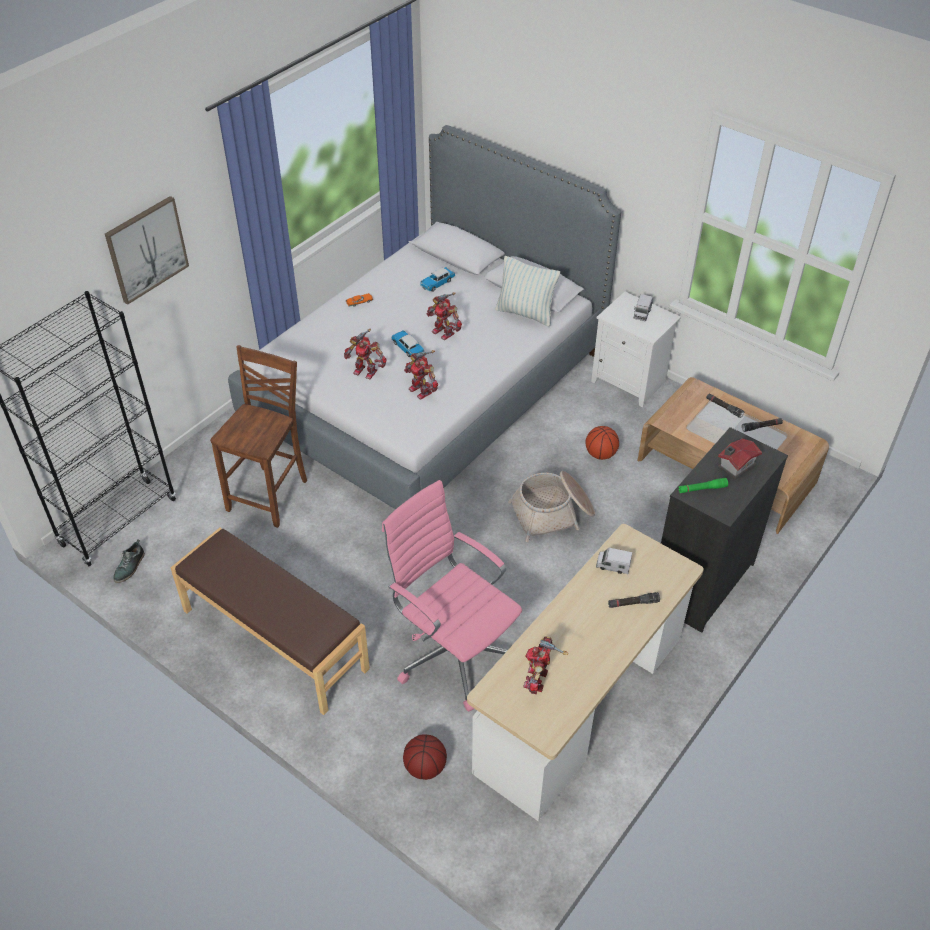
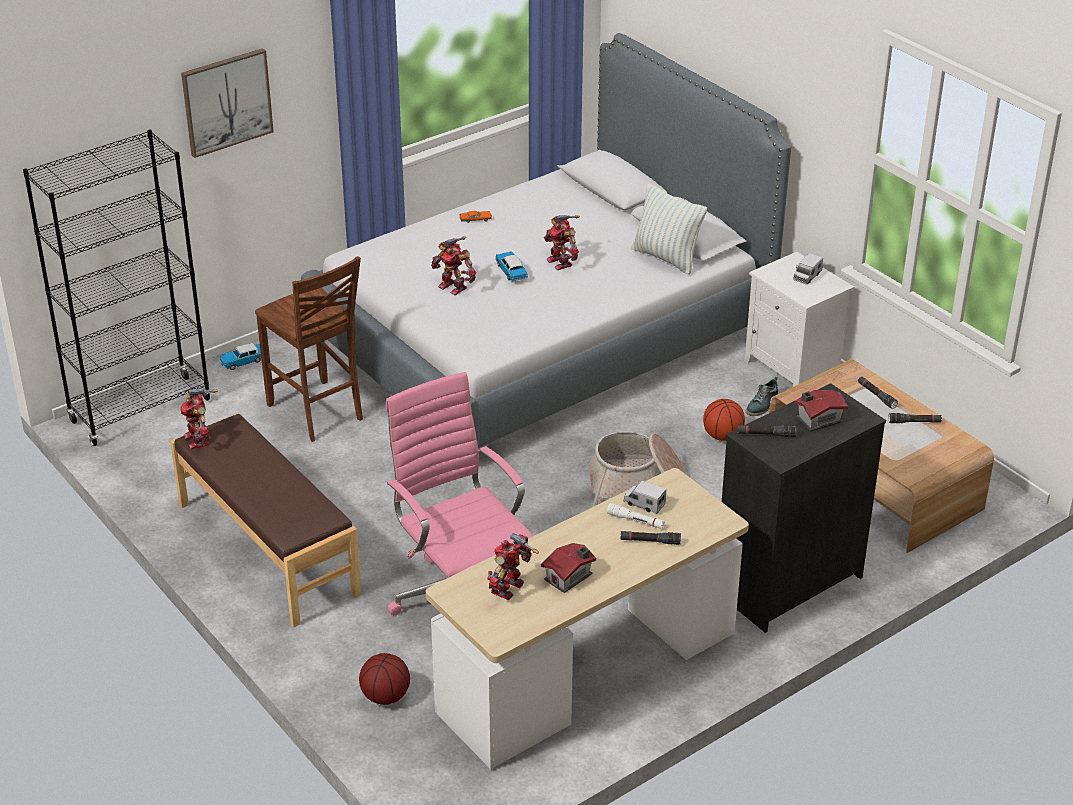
camera: 15 degrees right, 10 degrees down
(130, 567) = (137, 454): shoe -> shoe (762, 405)
(270, 495) = (317, 413): brown chair -> brown chair turned 105 degrees clockwise
(421, 390) = (509, 314): toy robot -> toy robot (199, 439)
(437, 283) = (574, 213): toy car -> toy car (243, 361)
(583, 655) = (570, 577): none -> toy house
(613, 584) = (636, 521): none -> white flashlight
(702, 489) = (766, 434): green flashlight -> black flashlight

